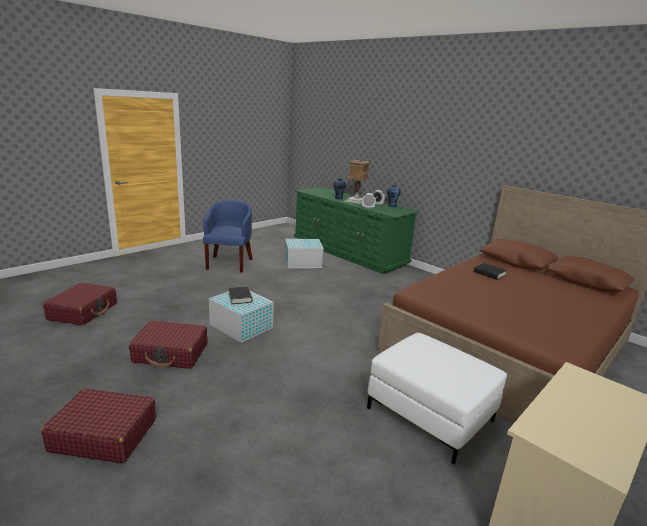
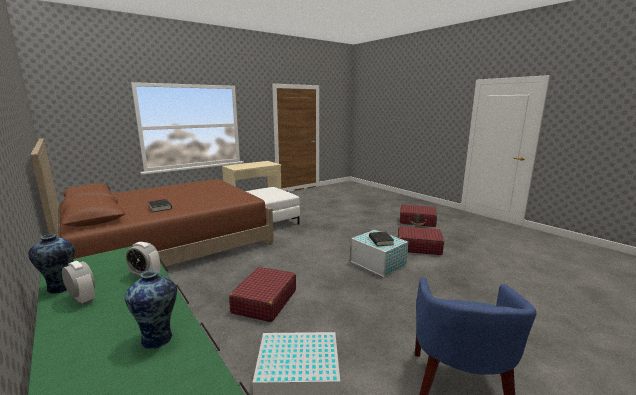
camera: 170 degrees left, 5 degrees down
(83, 311) = (537, 280): red suitcase -> red suitcase (264, 301)
(355, 201) = (124, 317): table lamp -> none

